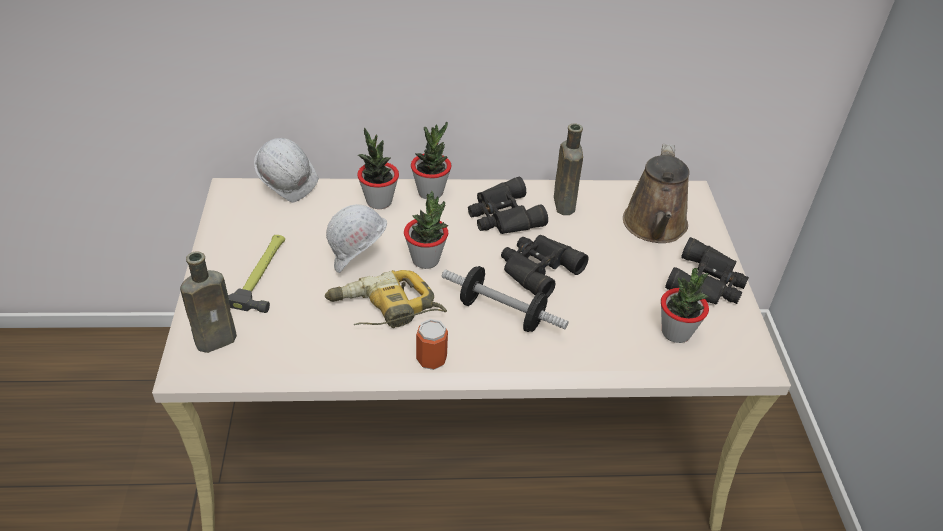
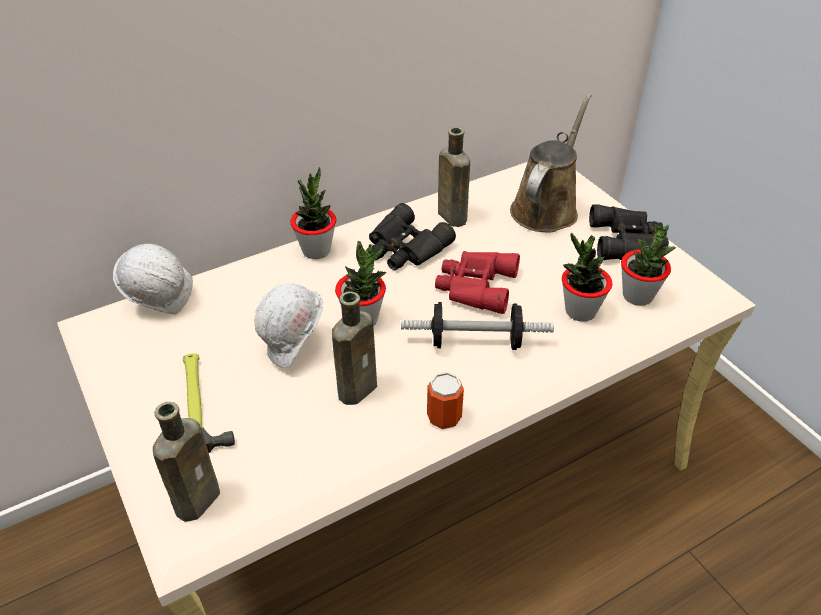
camera: 25 degrees left, 0 degrees up
(379, 201) = (270, 279): potted plant -> potted plant (580, 311)
(384, 310) = (359, 387): power drill -> brown bottle
(537, 269) = (474, 286): black binoculars -> red binoculars
(655, 227) = (546, 208): brown watering can -> brown watering can turned 135 degrees counterclockwise

